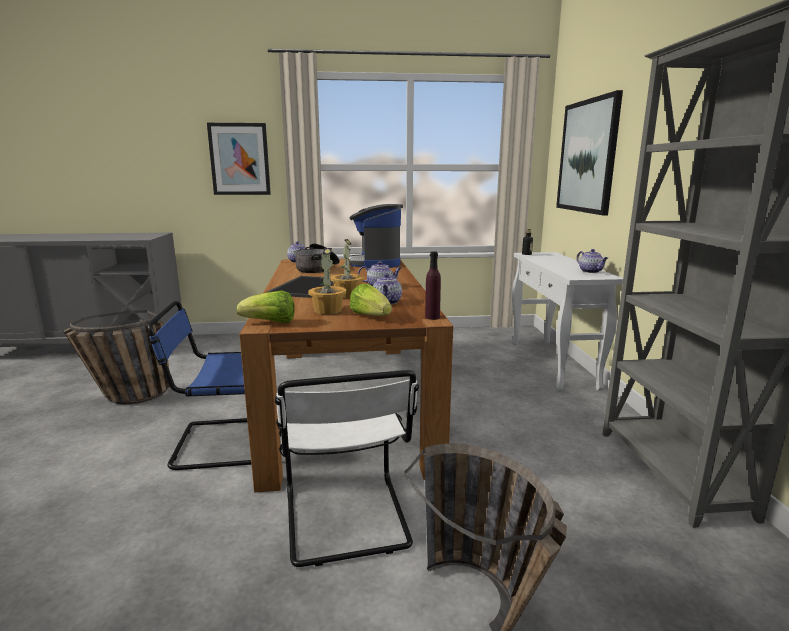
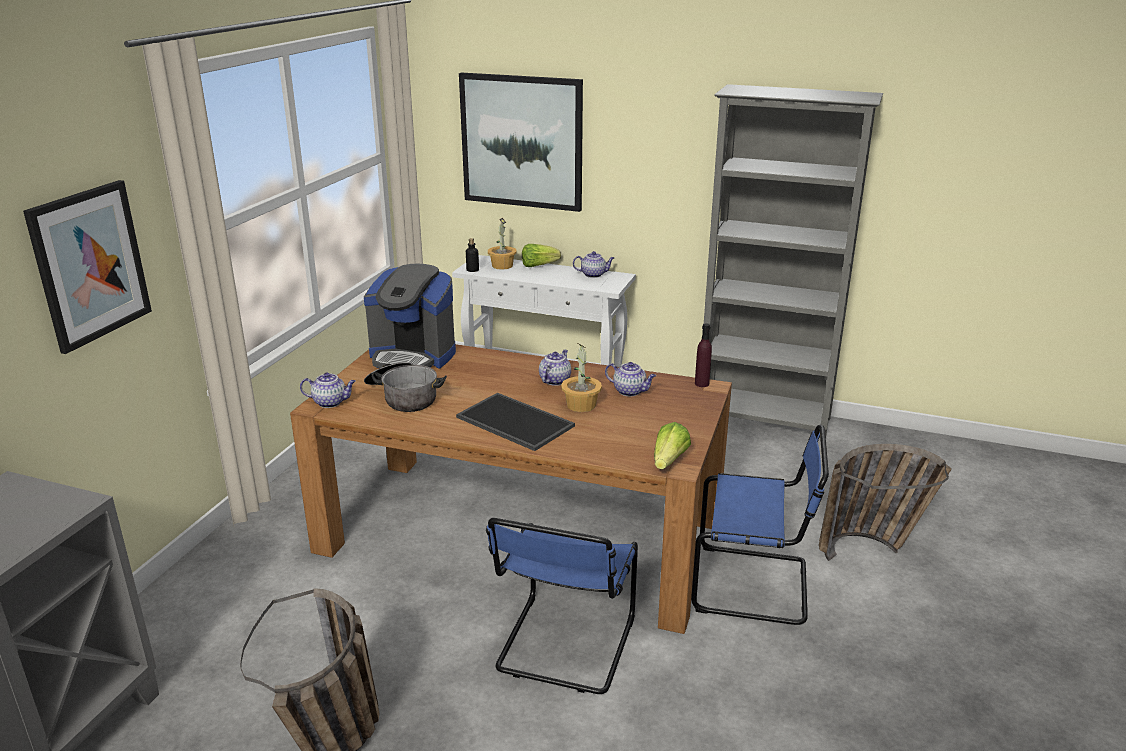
camera: 65 degrees left, 10 degrees up
(328, 310) = (639, 425): potted plant -> potted plant (502, 265)
(346, 521) = (755, 585): white chair -> blue chair
(371, 316) = (677, 409): lettuce -> lettuce (538, 265)

